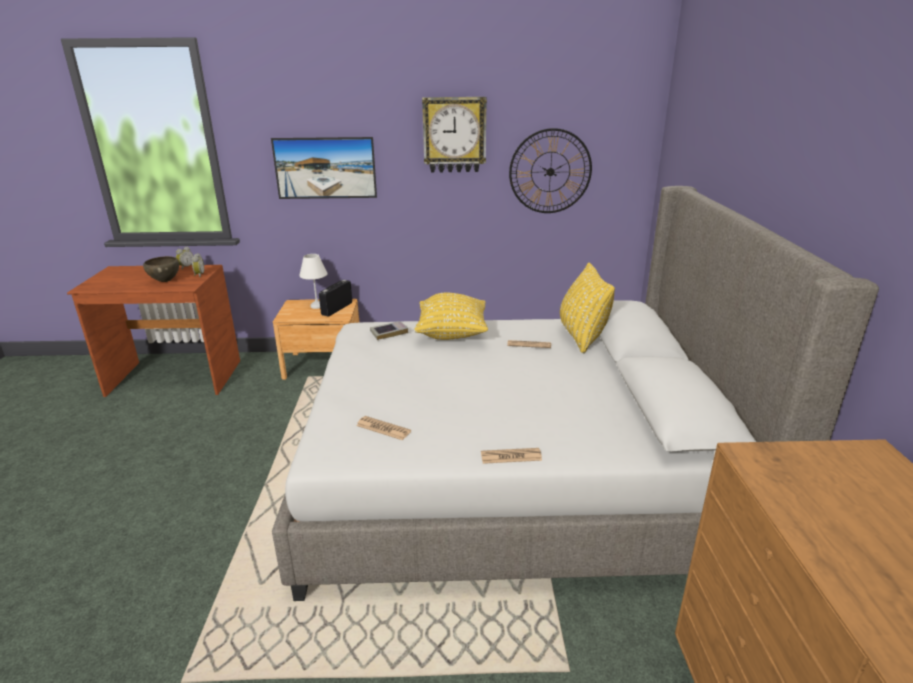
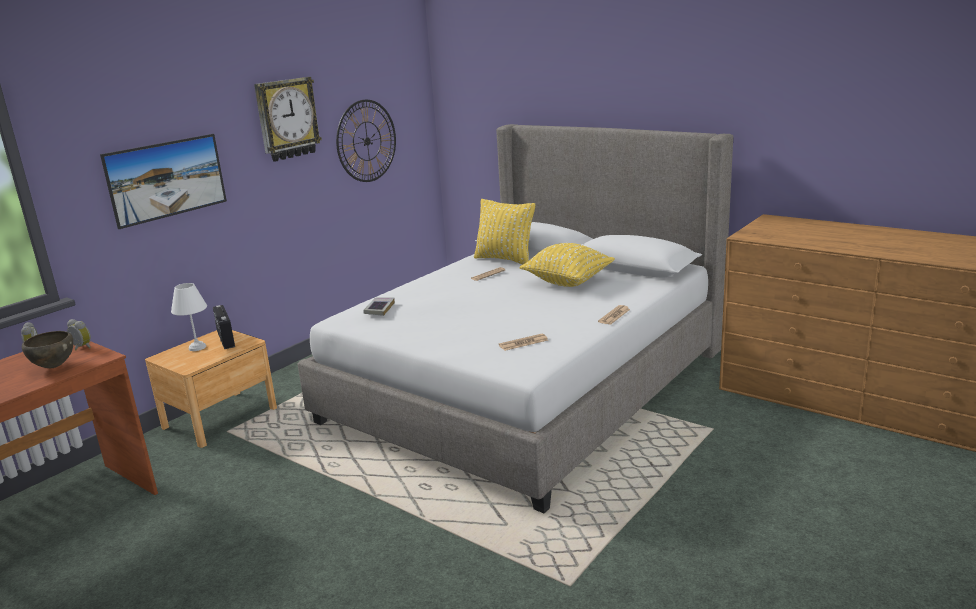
camera: 50 degrees left, 5 degrees down
(452, 334) = (422, 292): yellow pillow -> yellow pillow (567, 282)

